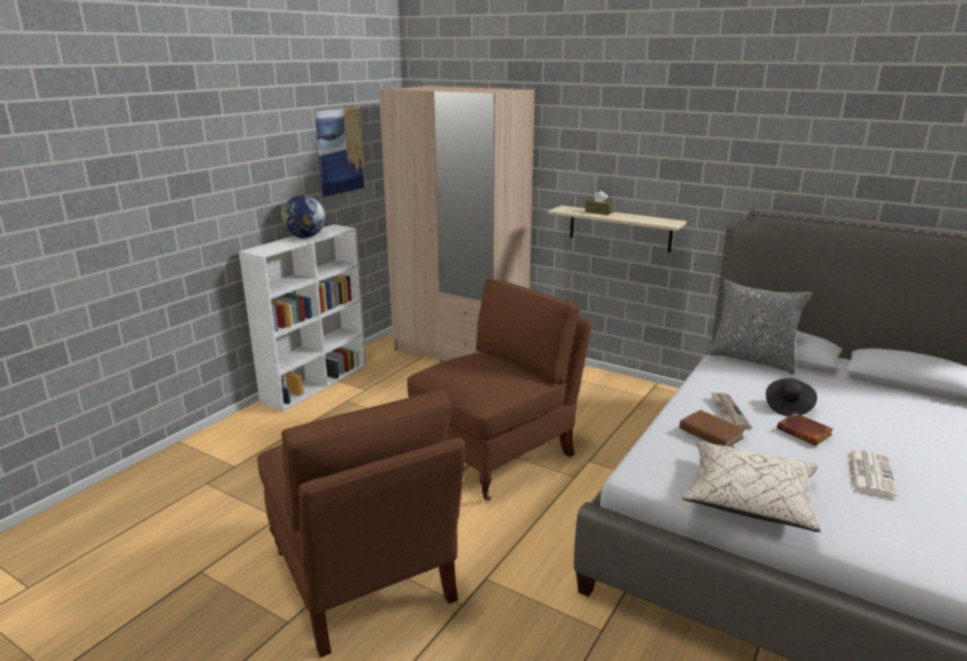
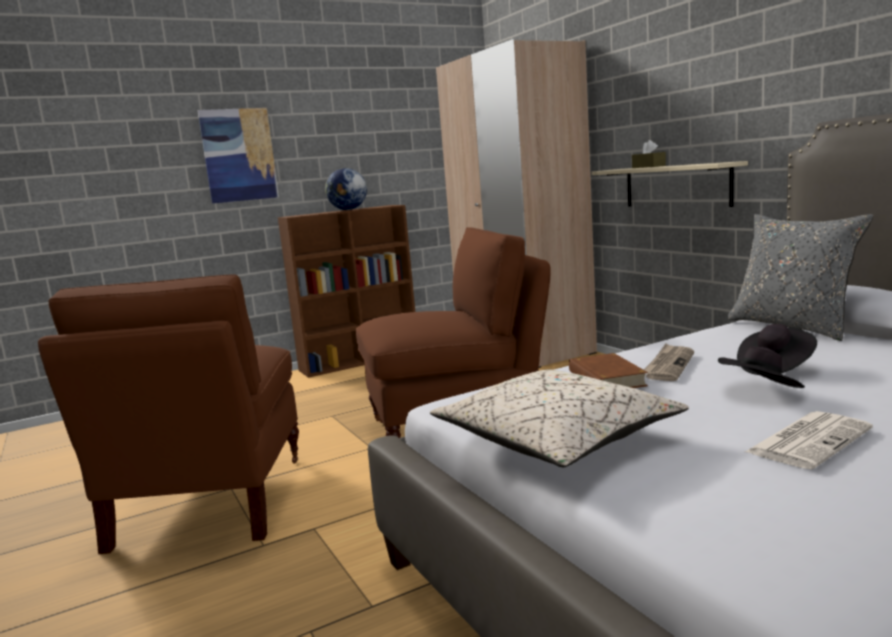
camera: 30 degrees right, 10 degrees down
(316, 383) = (361, 361): white bookcase -> brown bookcase
(340, 151) = (403, 134): picture -> picture (239, 155)
(805, 433) = (760, 392): brown book -> black hat

